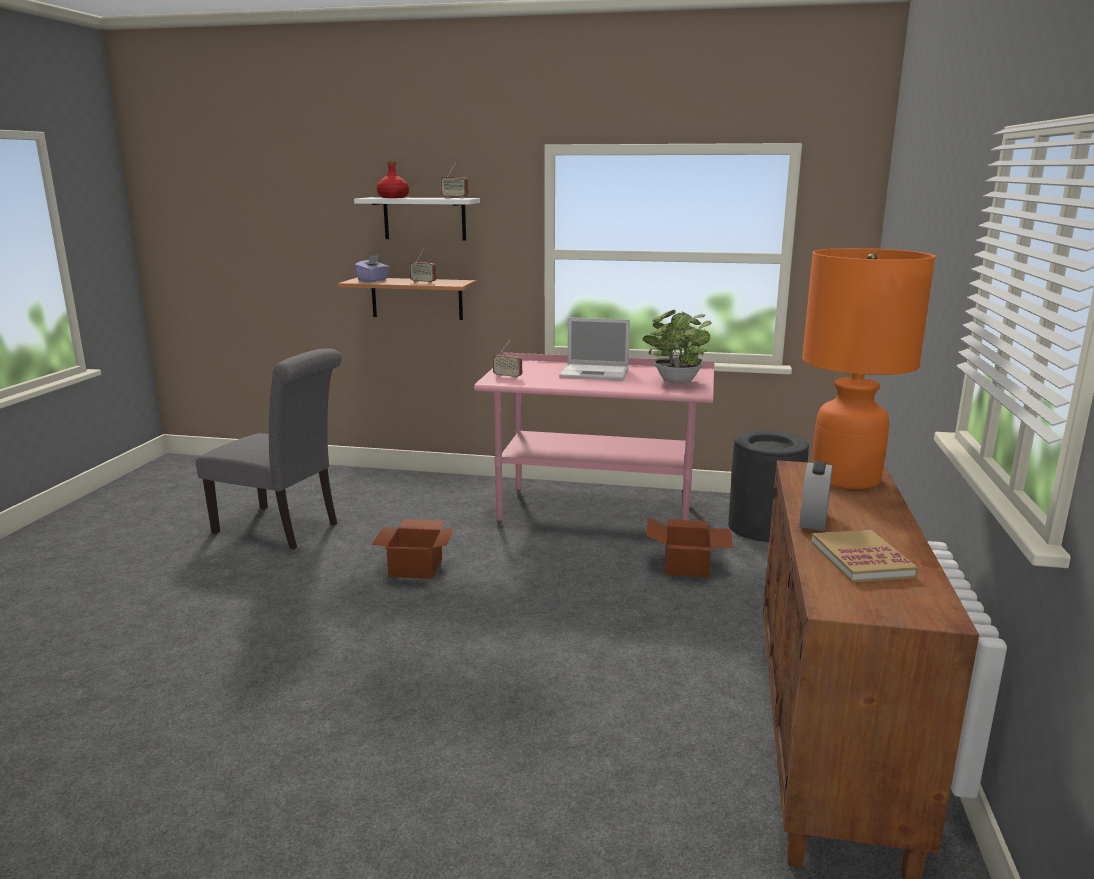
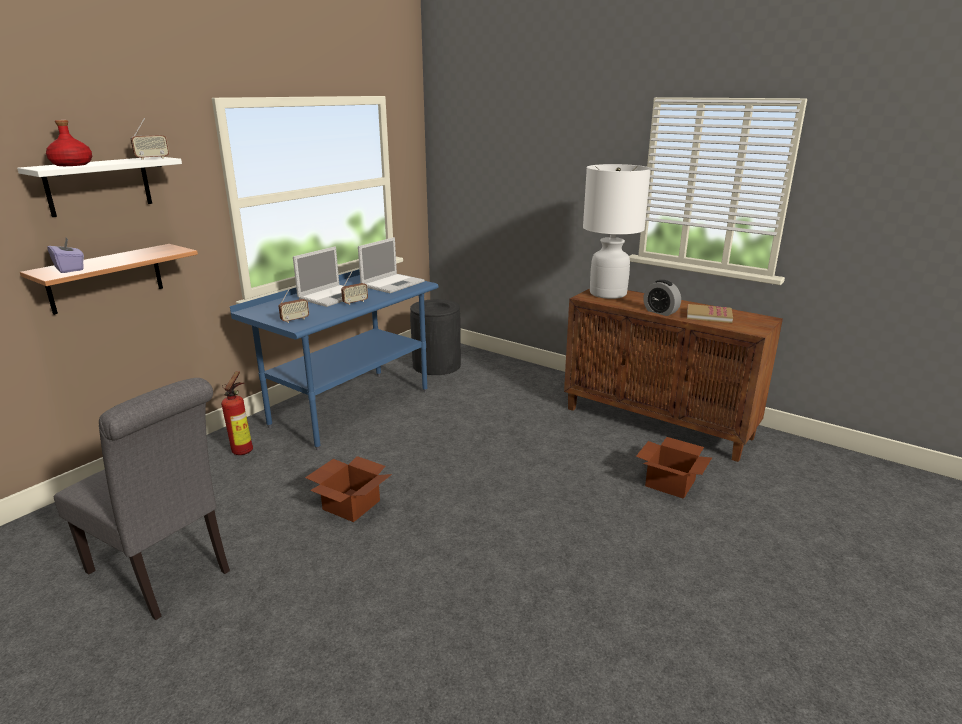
camera: 65 degrees left, 5 degrees up
(282, 529) = (164, 574): grey chair -> grey chair turned 75 degrees clockwise
(423, 282) = (140, 256): radio -> radio (355, 302)
(471, 496) = (244, 449): none -> fire extinguisher
(596, 514) = (351, 408): pink desk -> blue desk
(676, 382) = (393, 283): potted plant -> laptop
(688, 566) = (462, 401): cardboard box -> cardboard box (671, 482)
(845, 478) = (608, 294): orange table lamp -> white table lamp

